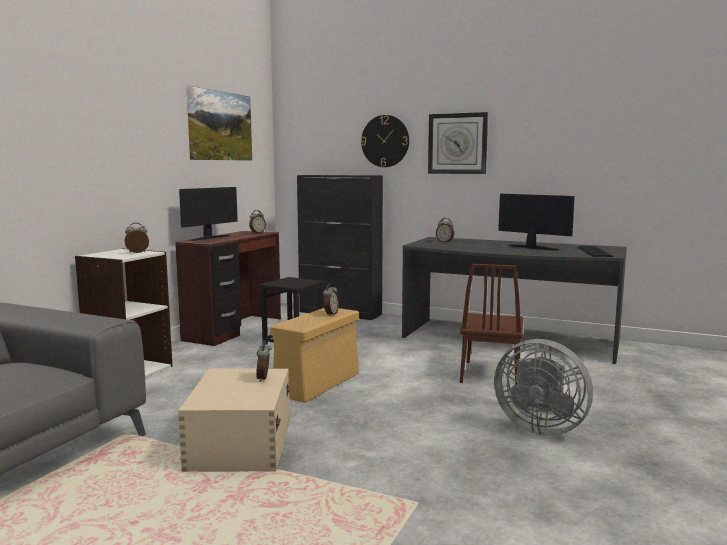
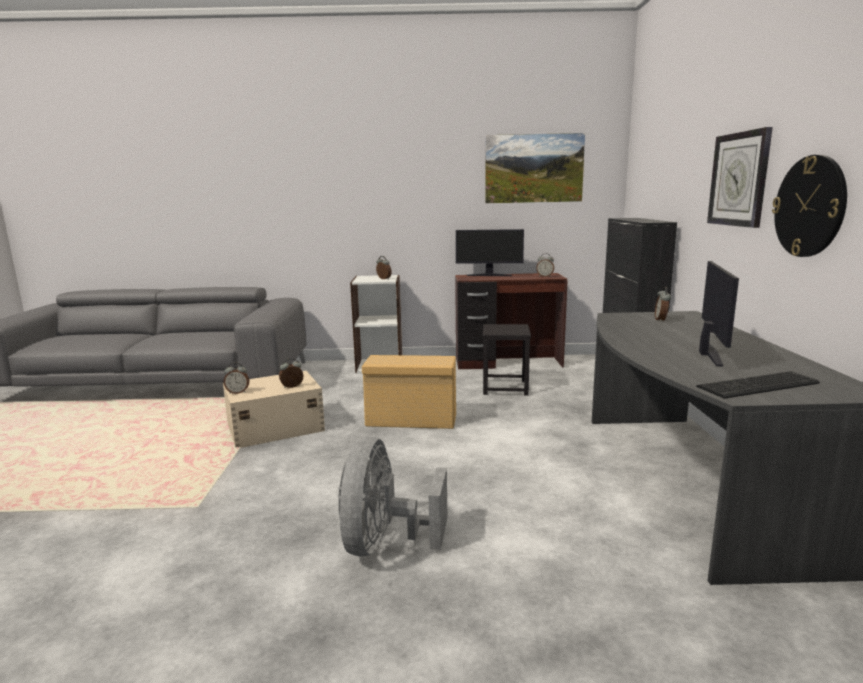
camera: 65 degrees right, 5 degrees up
(330, 314) = (426, 361): alarm clock -> alarm clock (238, 392)
(385, 141) = (685, 177): wall clock -> wall clock (809, 206)
(490, 374) = (530, 490): brown chair -> none

